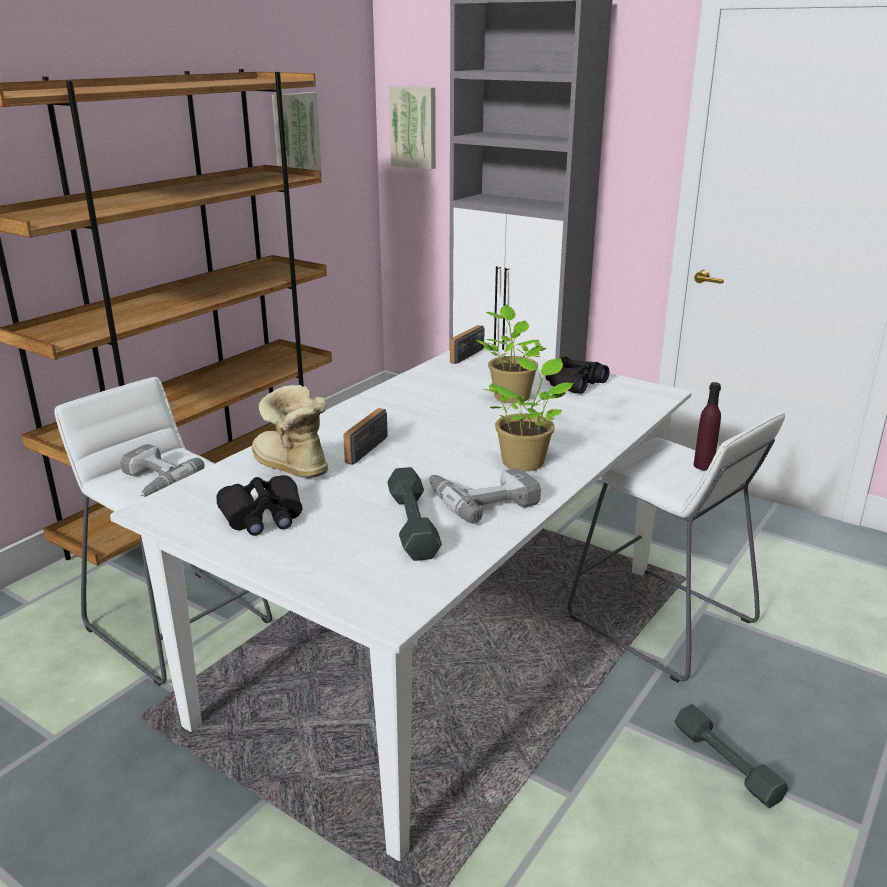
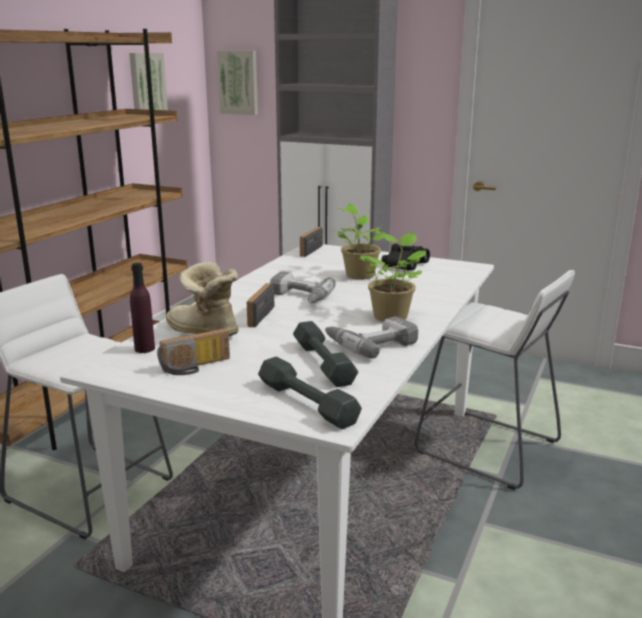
camera: 10 degrees left, 5 degrees down
(152, 481) = (72, 359): power drill -> power drill (299, 297)
(263, 516) = (196, 367): black binoculars -> radio
(703, 465) = (514, 318): purple bottle -> purple bottle (144, 348)
(726, 763) = (568, 543): grey dumbbell -> grey dumbbell (306, 403)

